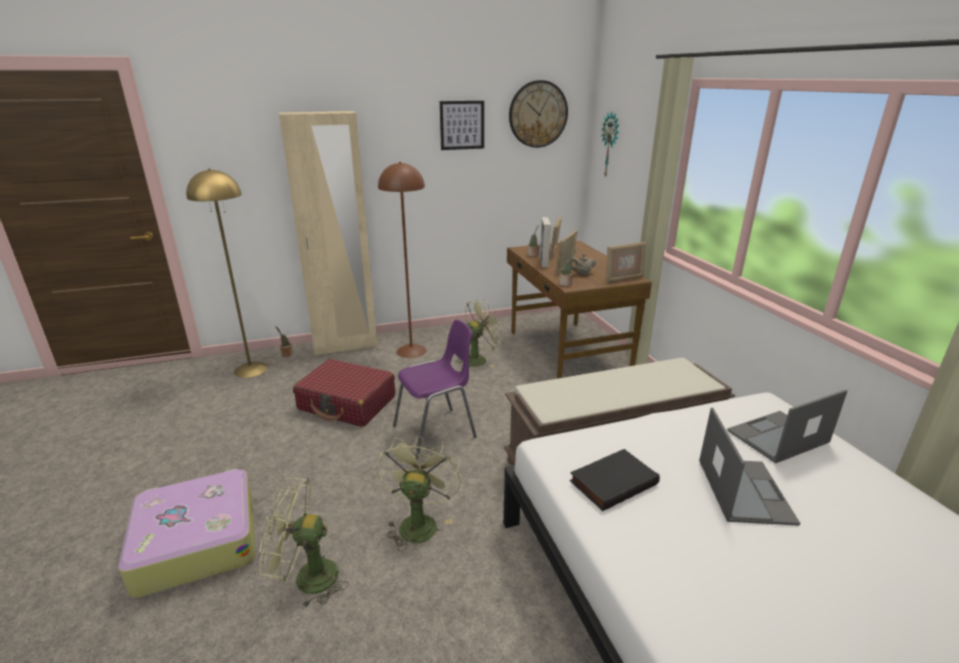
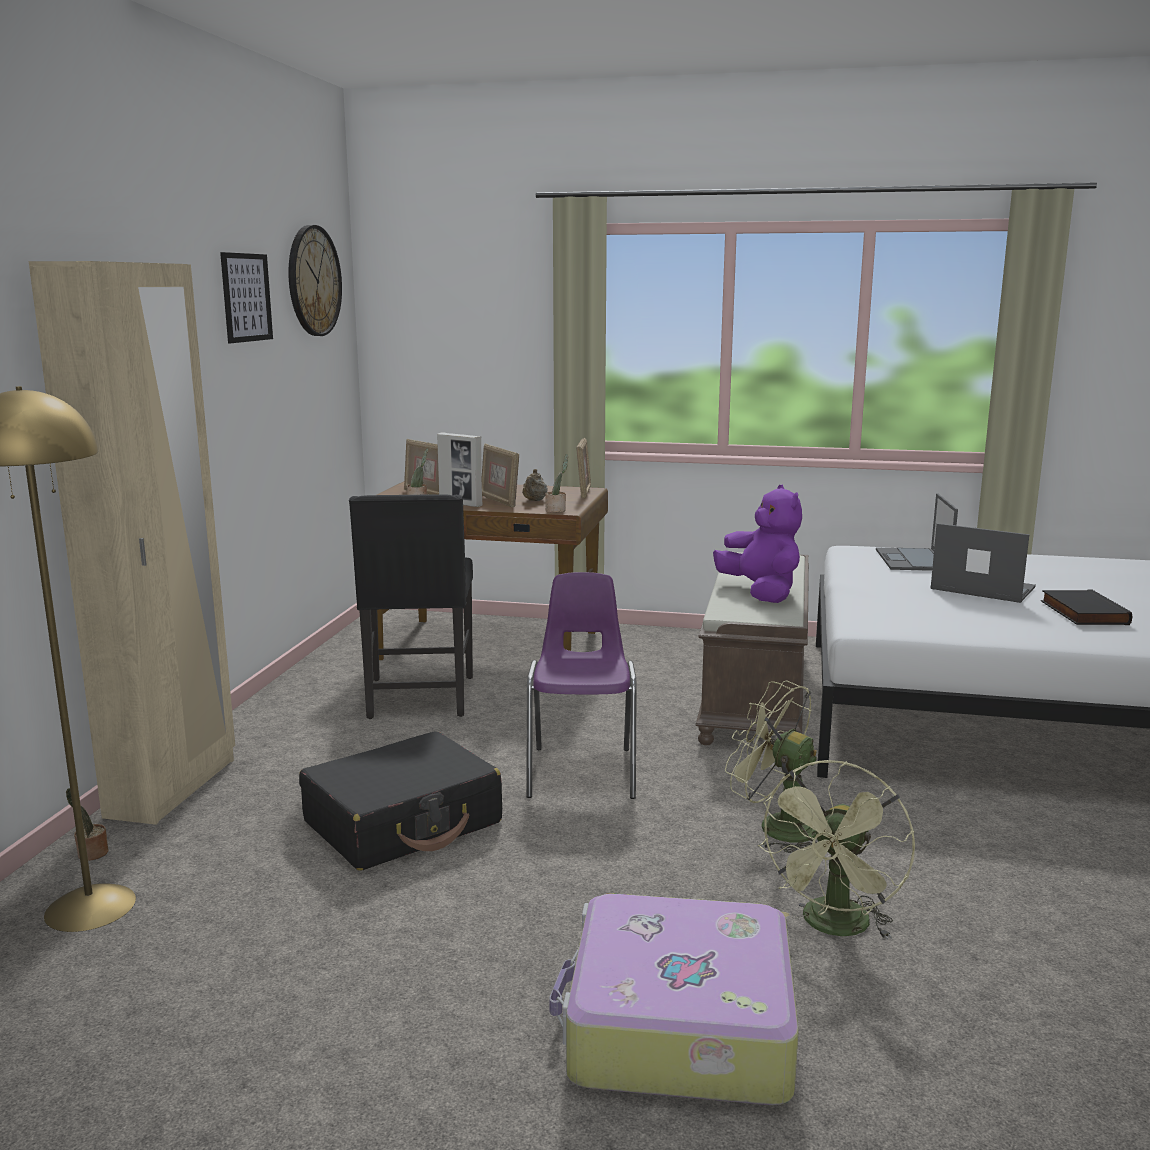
camera: 60 degrees left, 10 degrees down
(347, 403) = (403, 823): red suitcase -> black suitcase
(411, 351) = (304, 737): brown floor lamp -> none
(478, 359) = (419, 698): green fan -> black chair
(596, 391) = (761, 593): none -> purple plush toy
(611, 145) = (422, 325): wall clock -> none
(612, 481) = (943, 619): black book -> black book (1081, 613)

